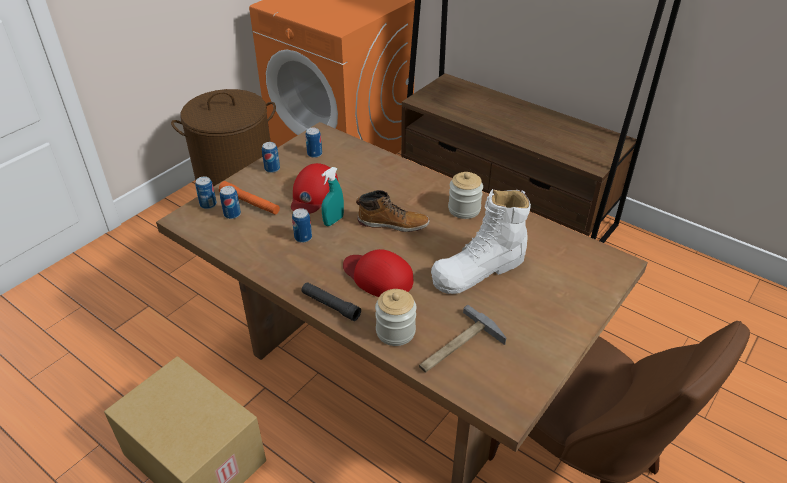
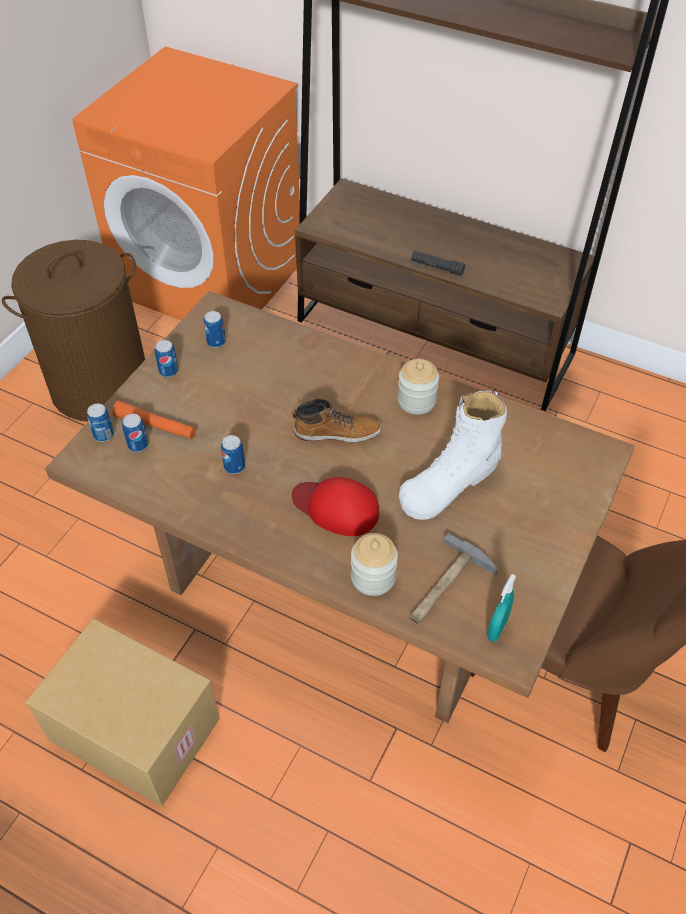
camera: 10 degrees left, 10 degrees up
(313, 194) = (230, 402): red cap -> none
(330, 305) = (291, 554): black flashlight -> black flashlight (437, 267)
(333, 221) = (265, 438): turquoise spray bottle -> turquoise spray bottle (497, 629)

